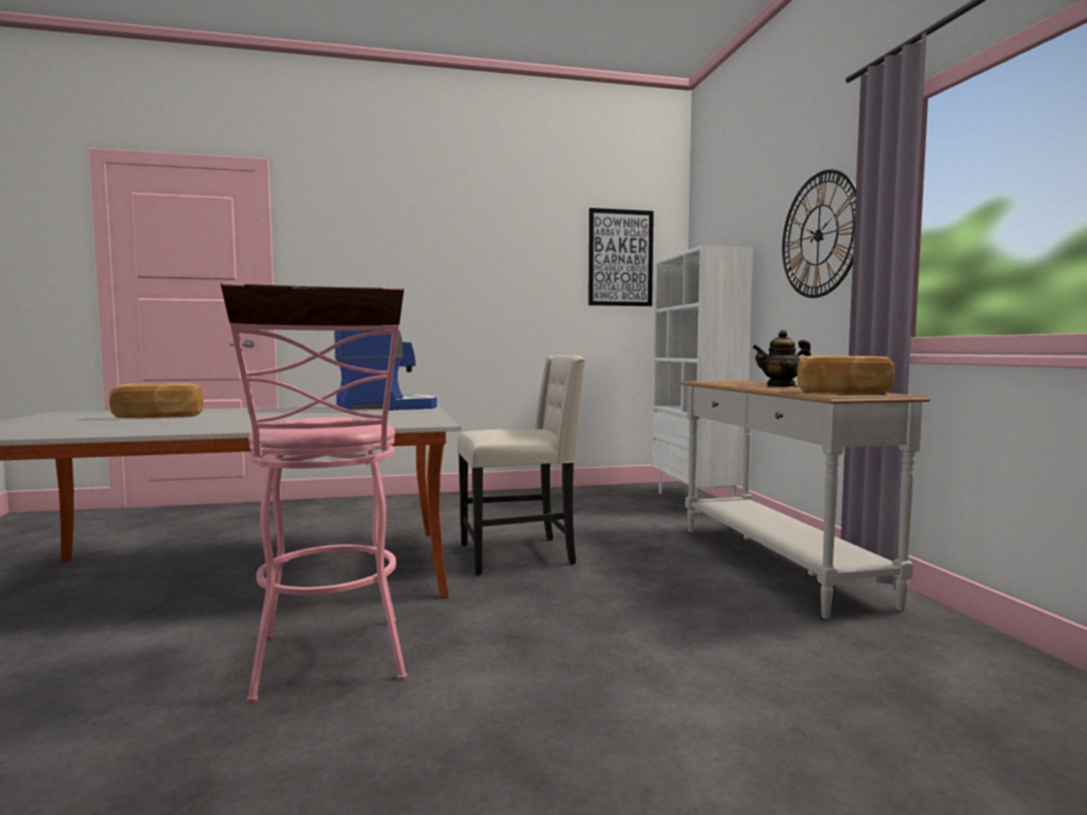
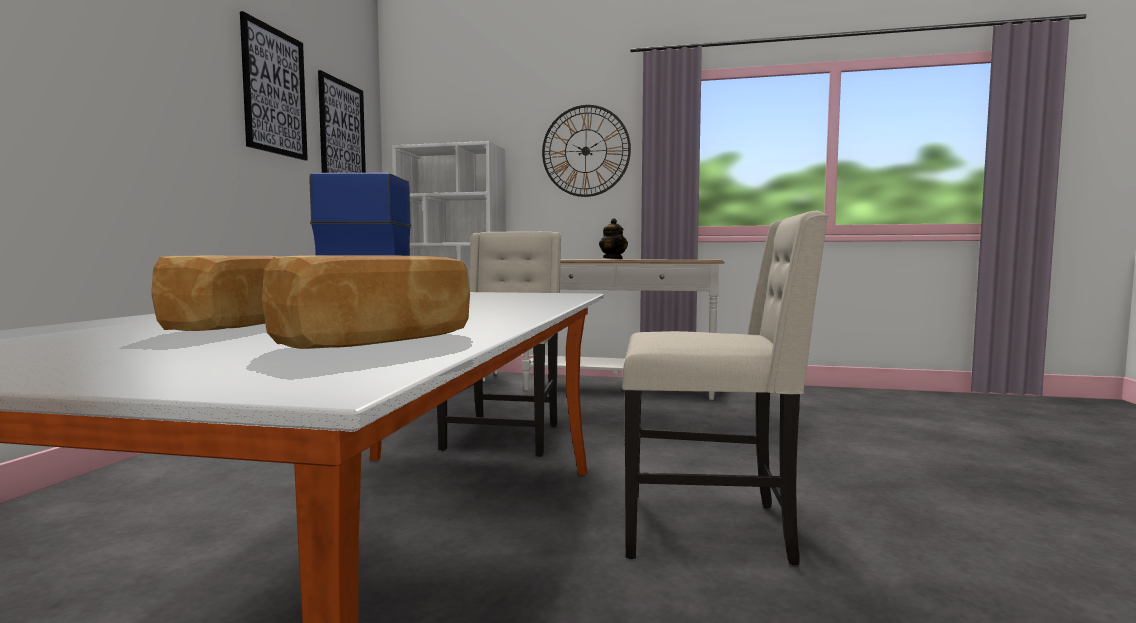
camera: 65 degrees left, 0 degrees up
(331, 663) = (709, 528): pink stool -> beige chair
(533, 239) = (274, 91): none -> picture
(781, 386) = (613, 259): teapot -> teapot turned 45 degrees counterclockwise
(844, 392) = (688, 259): bread -> bread (380, 340)

